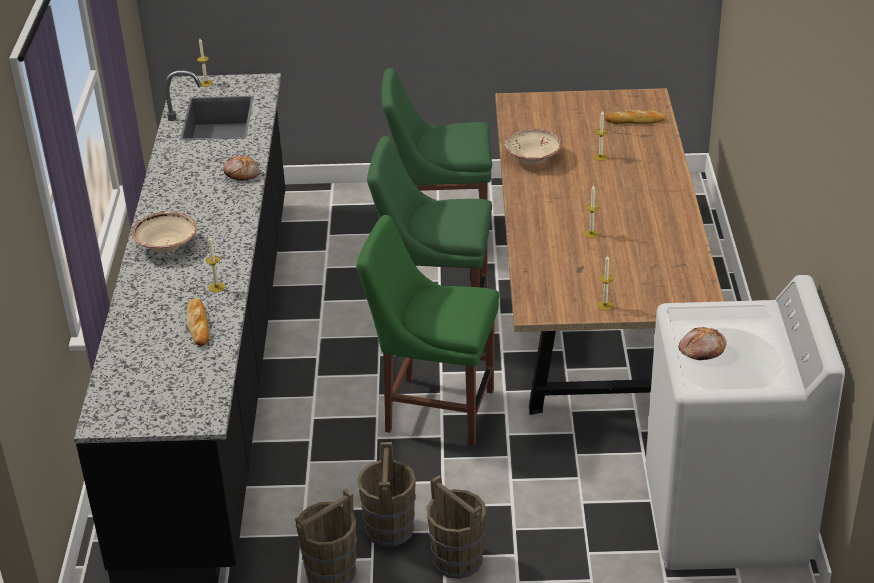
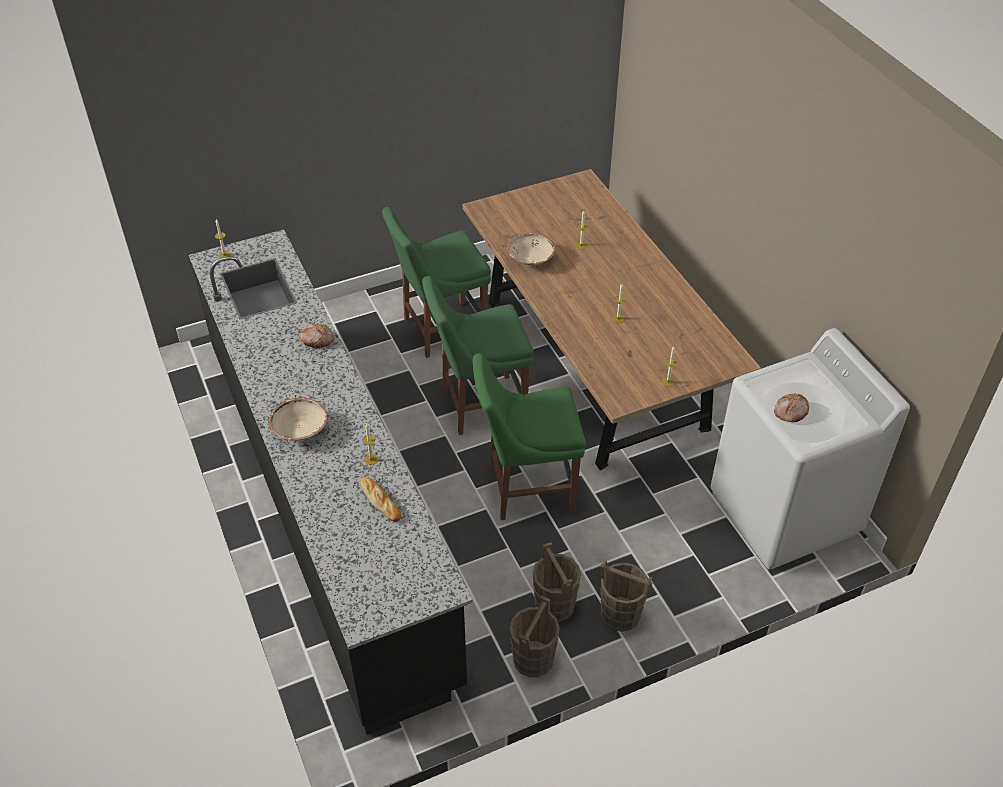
camera: 25 degrees left, 10 degrees up
(635, 121) = (586, 205): bread -> none

